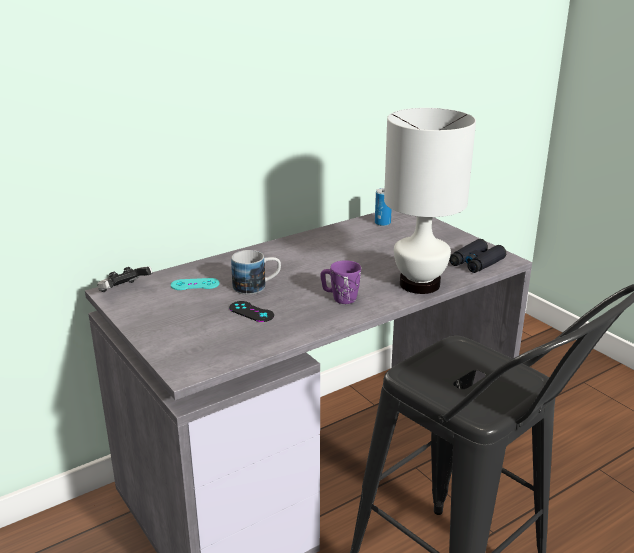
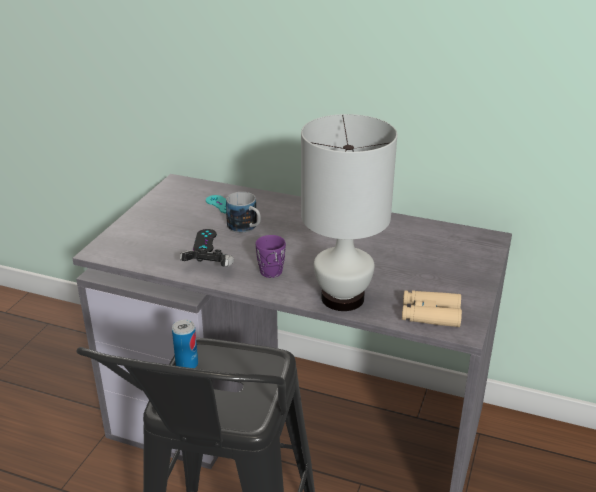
camera: 55 degrees right, 5 degrees up
(124, 291) = (182, 186): game controller -> game controller (210, 270)
(382, 223) = (446, 237): can -> can (187, 364)
(476, 263) = (430, 314): black binoculars -> beige binoculars

